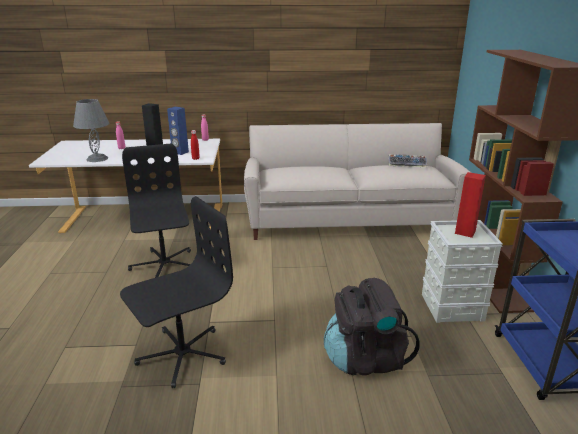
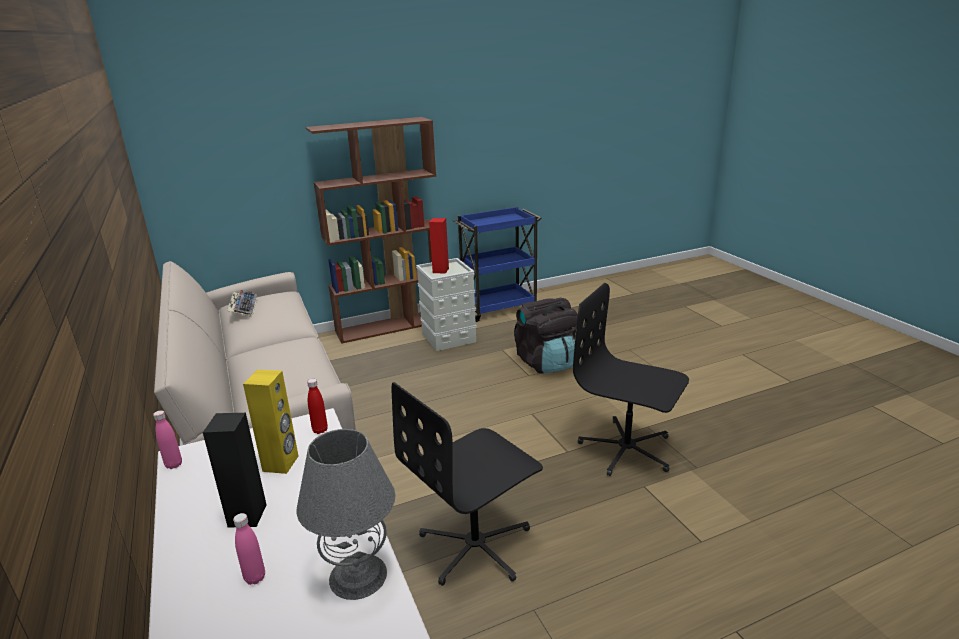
camera: 110 degrees left, 0 degrees up
(180, 152) = (281, 463): blue speaker -> yellow speaker

